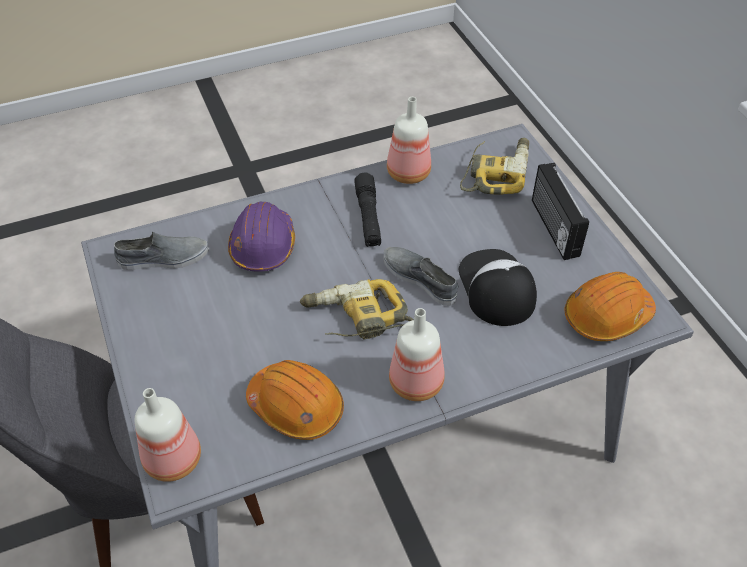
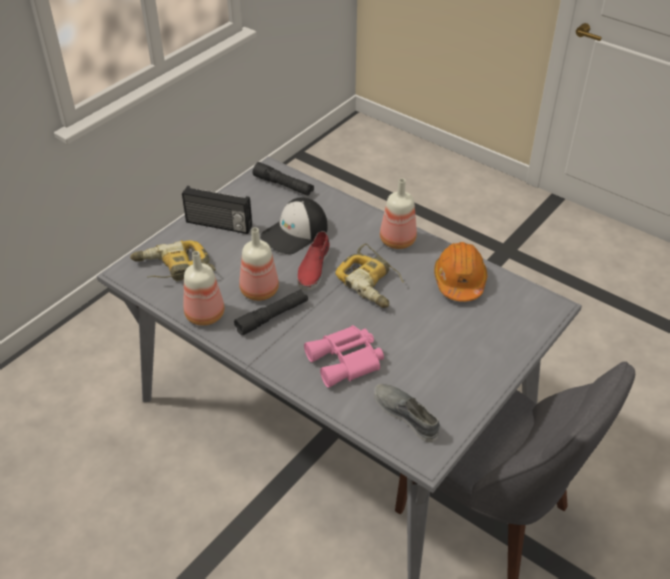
camera: 120 degrees left, 5 degrees down
(173, 458) = (541, 315): bottle -> bottle (258, 291)
(263, 246) = (347, 361): purple hard hat -> pink binoculars
(420, 278) = (313, 268): grey shoe -> red shoe
(553, 228) = (218, 225): radio -> radio turned 60 degrees clockwise
(606, 316) = (283, 185): orange hard hat -> black flashlight

